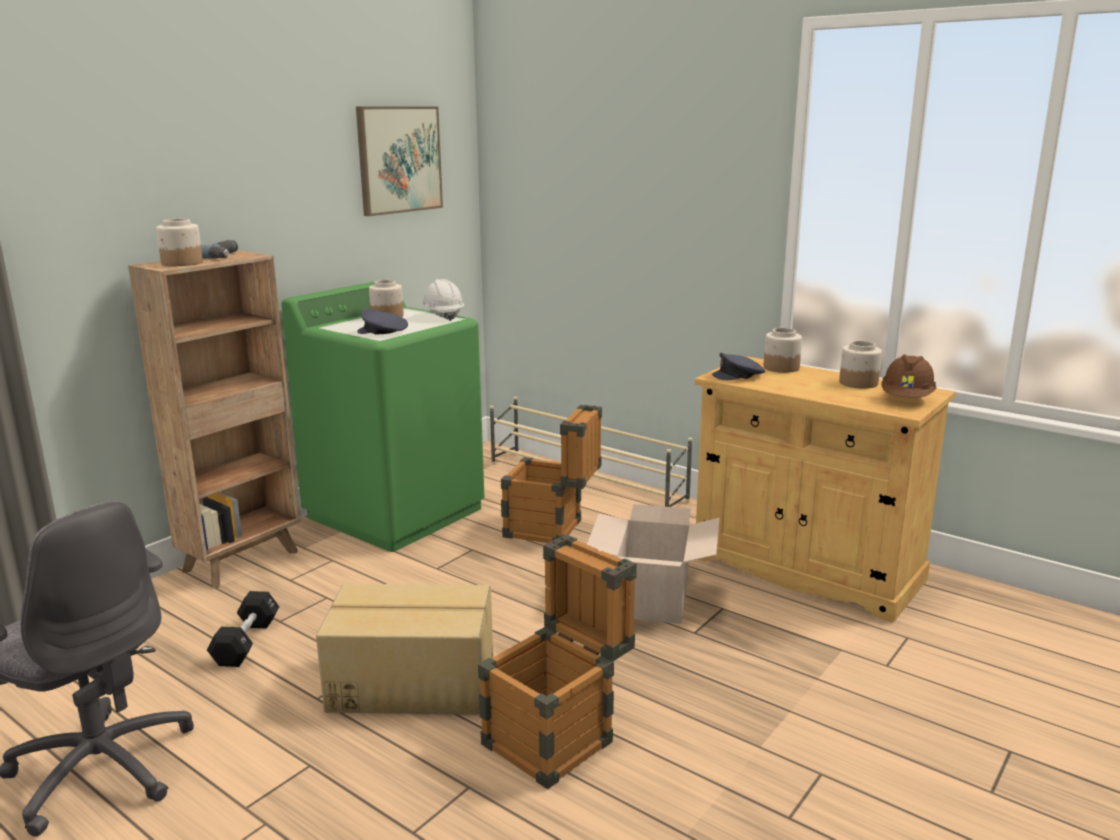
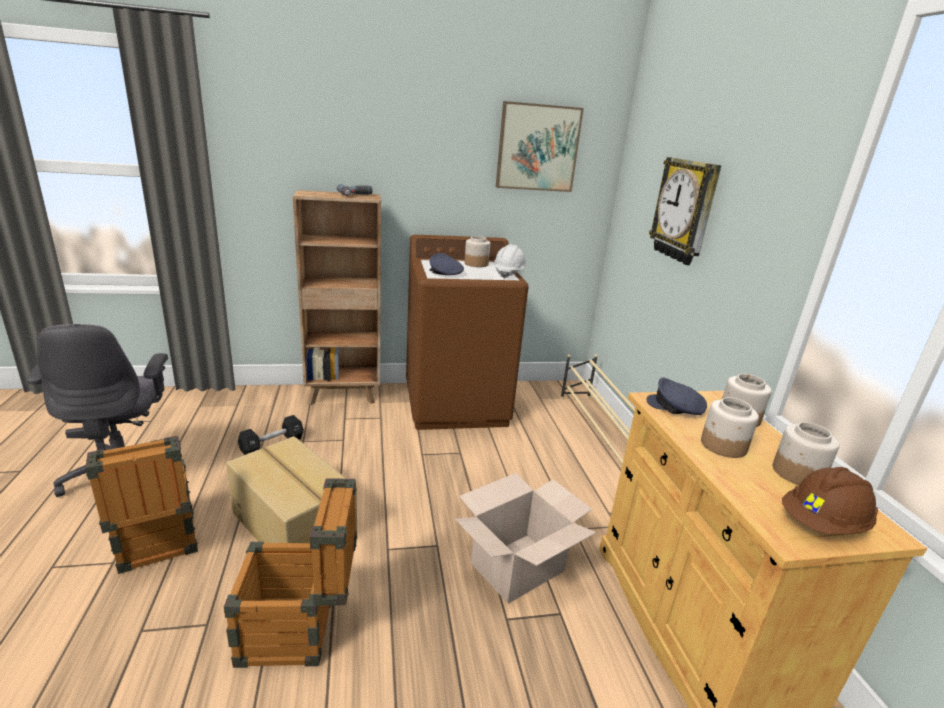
camera: 40 degrees right, 5 degrees up
(182, 263) = (320, 194): jar -> jar (723, 446)
(396, 512) = (456, 404): green washing machine -> brown washing machine
(552, 530) = (529, 467): crate -> crate (157, 548)
(609, 204) = (685, 210): none -> wall clock

